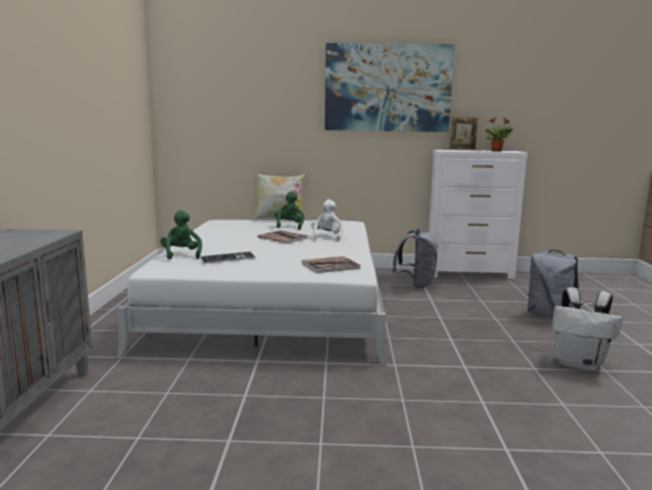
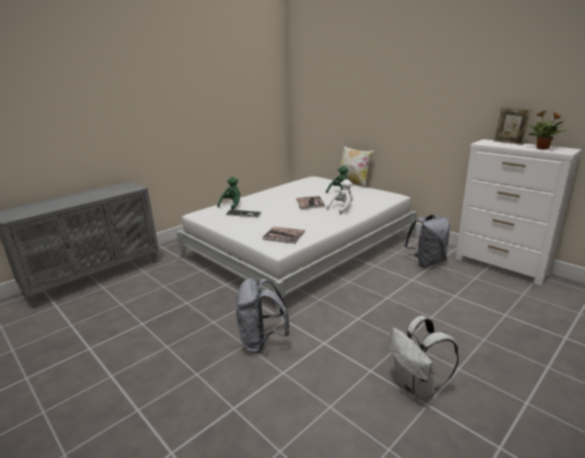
camera: 45 degrees right, 10 degrees up
(387, 88) = (445, 77): picture -> none
(549, 315) = (493, 334): grey backpack -> grey backpack (262, 342)

